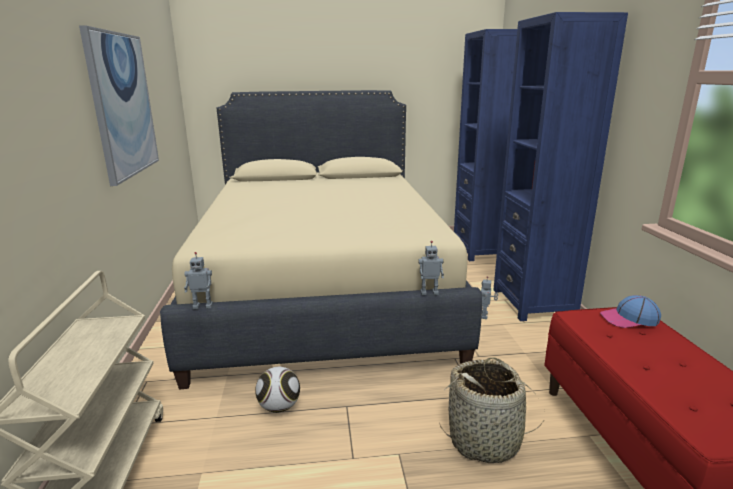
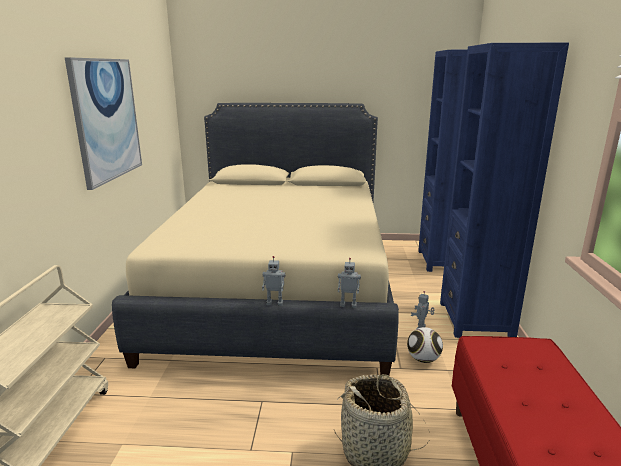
camera: 10 degrees right, 0 degrees up
(203, 306) = (148, 299): toy robot -> toy robot (275, 303)
(279, 407) = (204, 394): football -> football (423, 359)
(629, 319) = (532, 351): cap -> none

